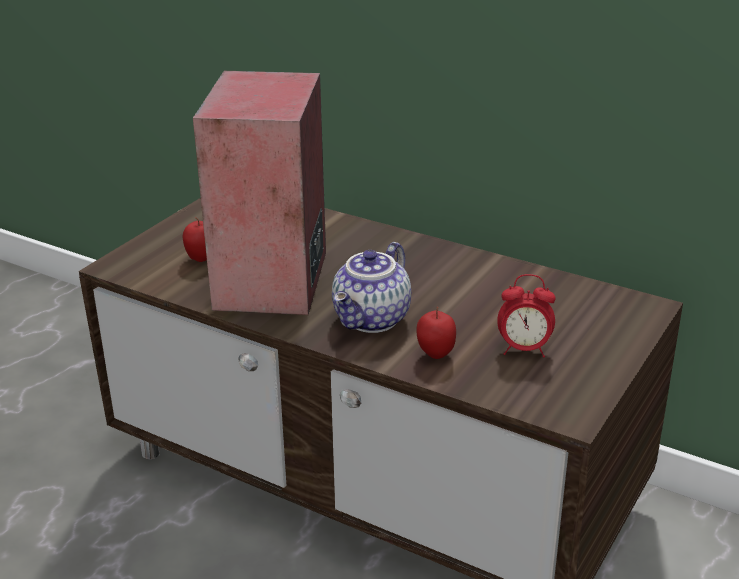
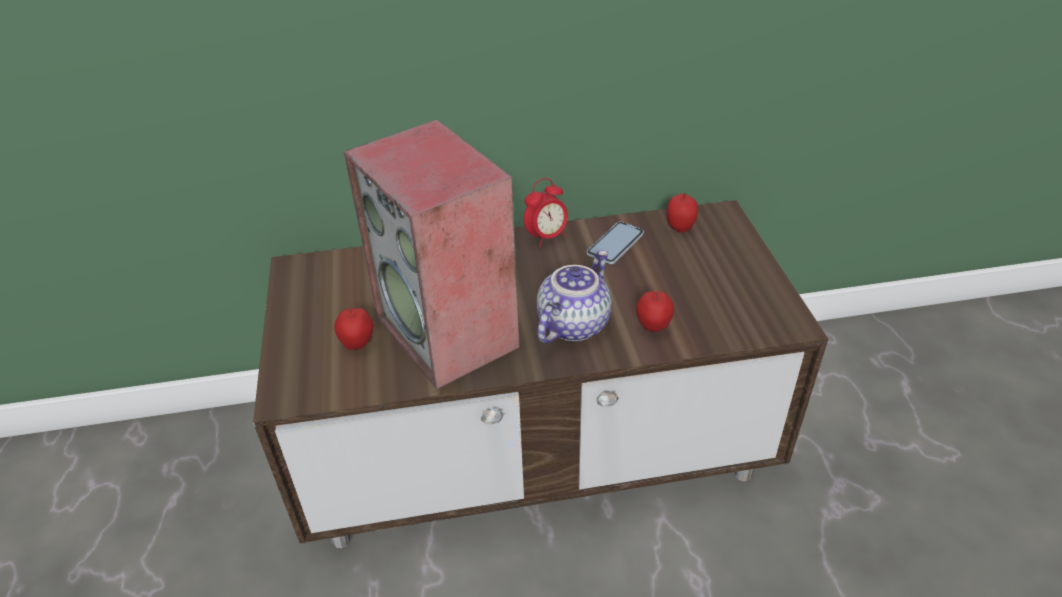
camera: 40 degrees left, 10 degrees up
(373, 320) = (572, 324): teapot -> teapot turned 135 degrees counterclockwise
(501, 284) = (615, 244): none -> phone
(524, 350) = (700, 289): alarm clock -> alarm clock (546, 237)
(583, 299) = (680, 228): none -> apple

